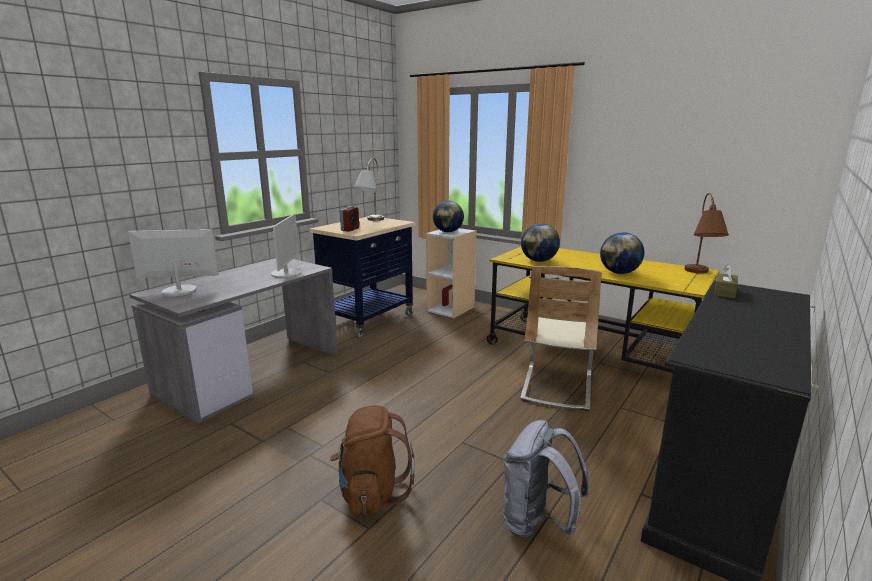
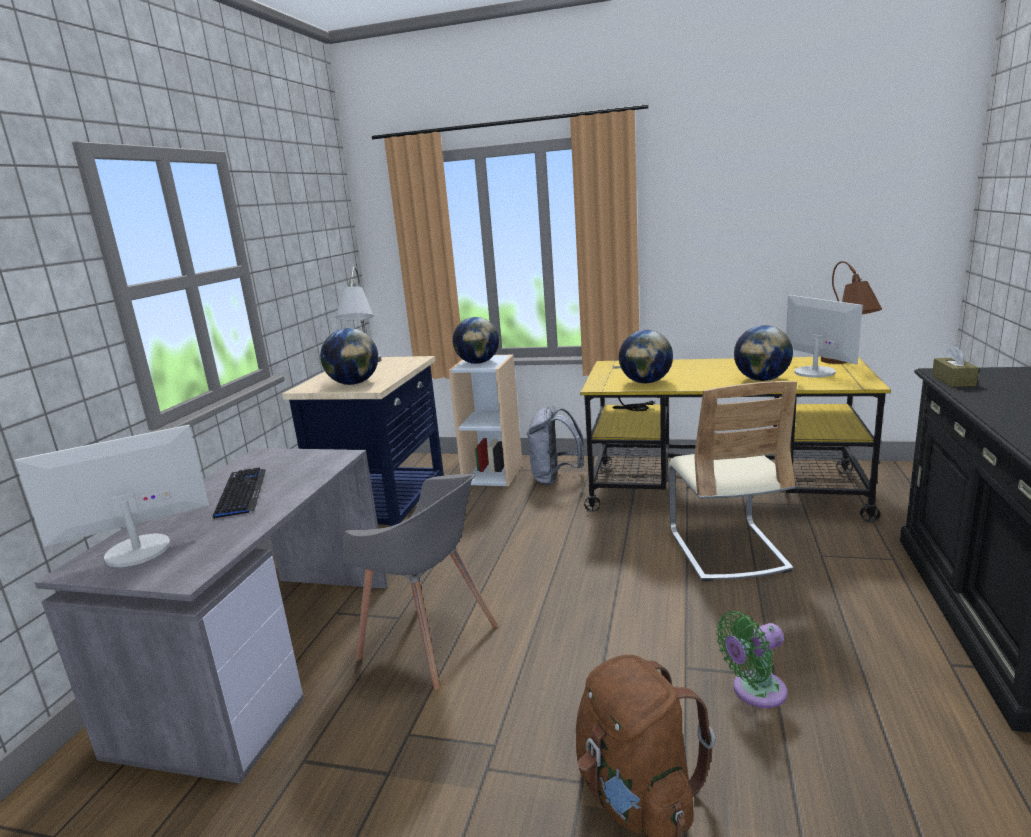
camera: 20 degrees left, 0 degrees up
(249, 276) = (241, 493): none -> keyboard
(286, 273) = (303, 475): monitor -> monitor (815, 372)
(334, 389) = (429, 643): none -> grey chair
(350, 229) = (354, 383): alarm clock -> globe
(491, 466) = (754, 691): none -> green fan
(537, 523) = (884, 754): grey backpack -> grey backpack (555, 479)

